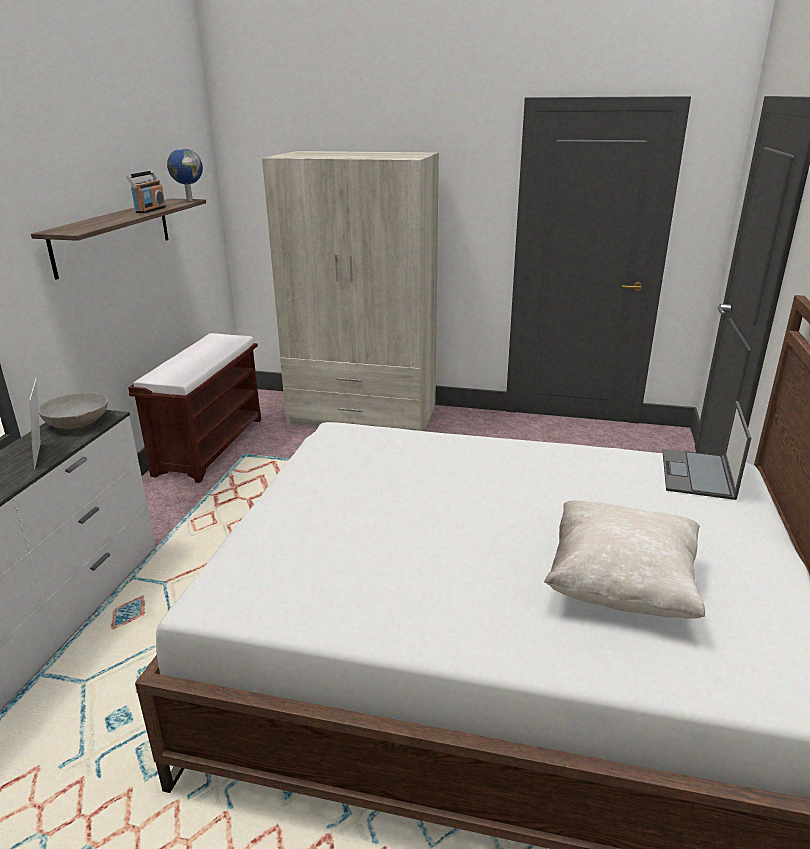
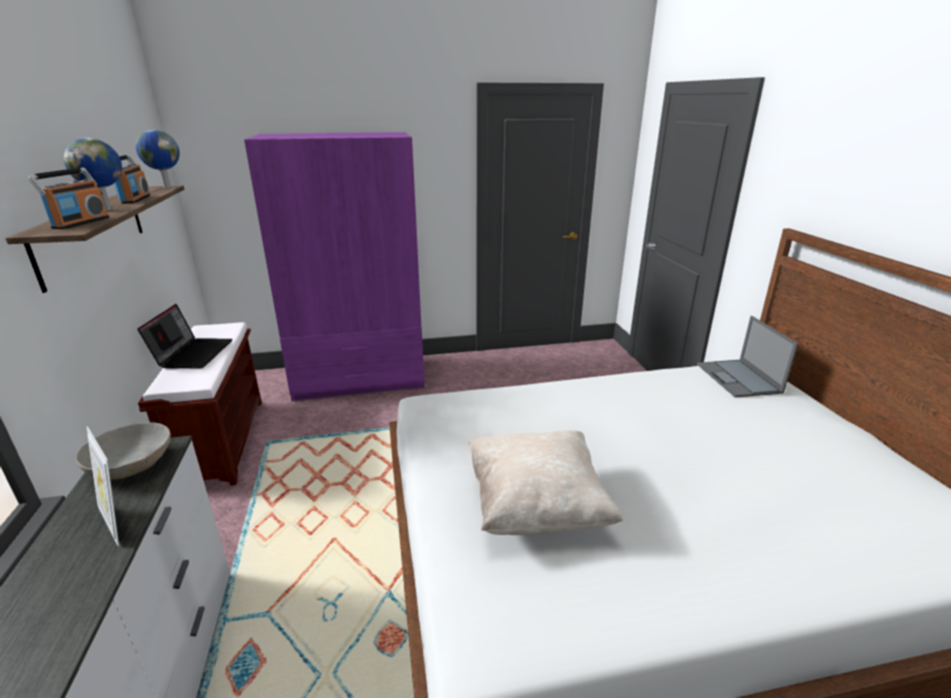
camera: 25 degrees left, 0 degrees up
(87, 226) = (80, 223): none -> radio
(120, 217) = (108, 209): none -> globe
(191, 356) = (193, 353): none -> laptop
(363, 415) = (360, 378): beige wardrobe -> purple wardrobe
(620, 586) = (798, 493): beige pillow -> beige pillow (536, 506)

